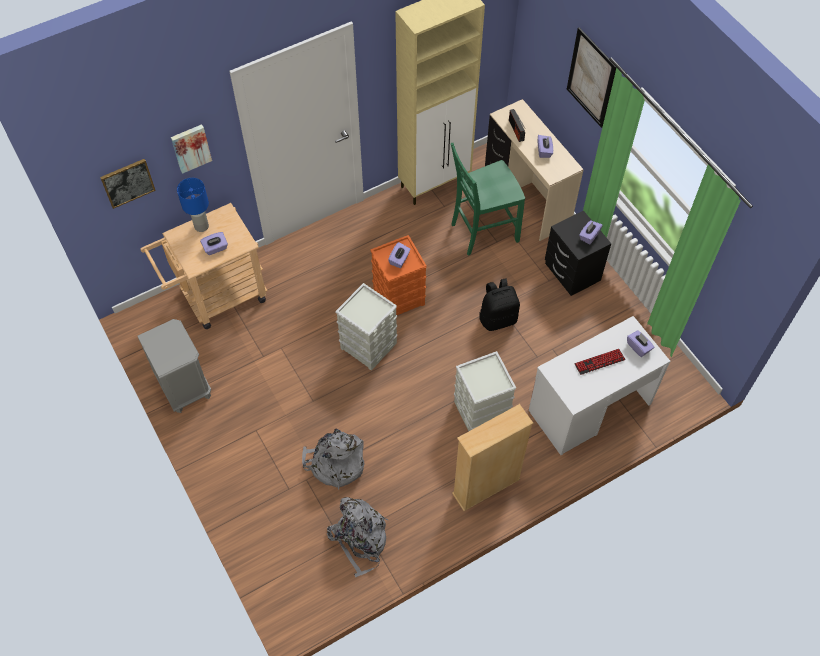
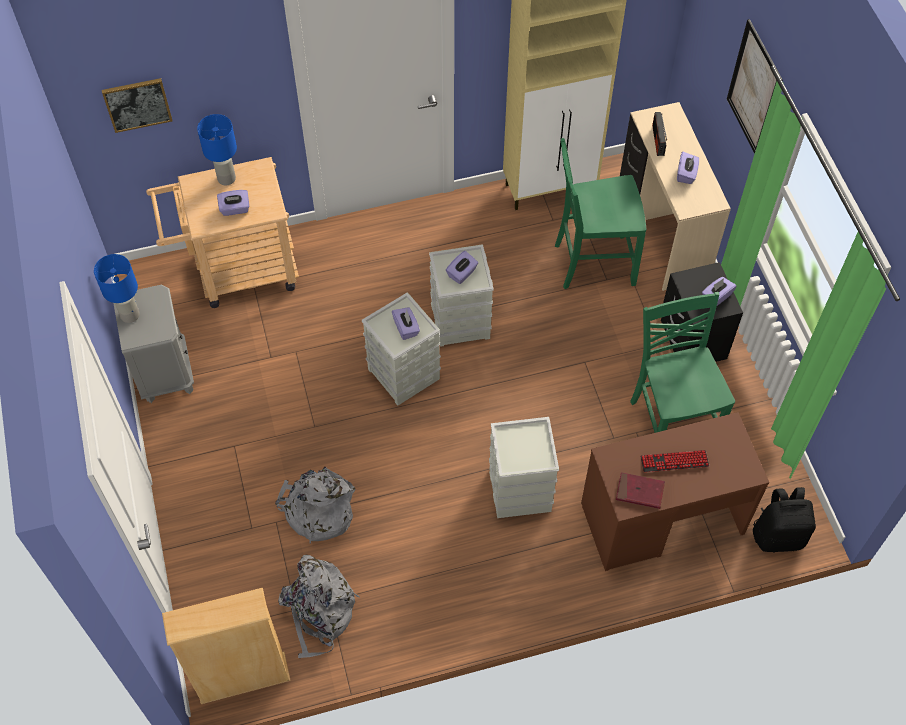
camera: 15 degrees right, 0 degrees up
(156, 347) = (129, 315): none -> blue table lamp
(190, 147) = (223, 76): picture -> none
(399, 296) = (461, 321): orange storage box -> grey storage box
(486, 487) = (497, 587): beige bookcase -> beige bookcase (243, 678)
(498, 318) = (578, 377): black backpack -> black backpack (778, 535)
(574, 338) = (669, 426): none -> green chair
(582, 390) = (639, 492): none -> red book
(589, 407) = (662, 519): white desk -> brown desk
(638, 347) = (732, 454): purple tissue box -> purple tissue box (406, 328)

